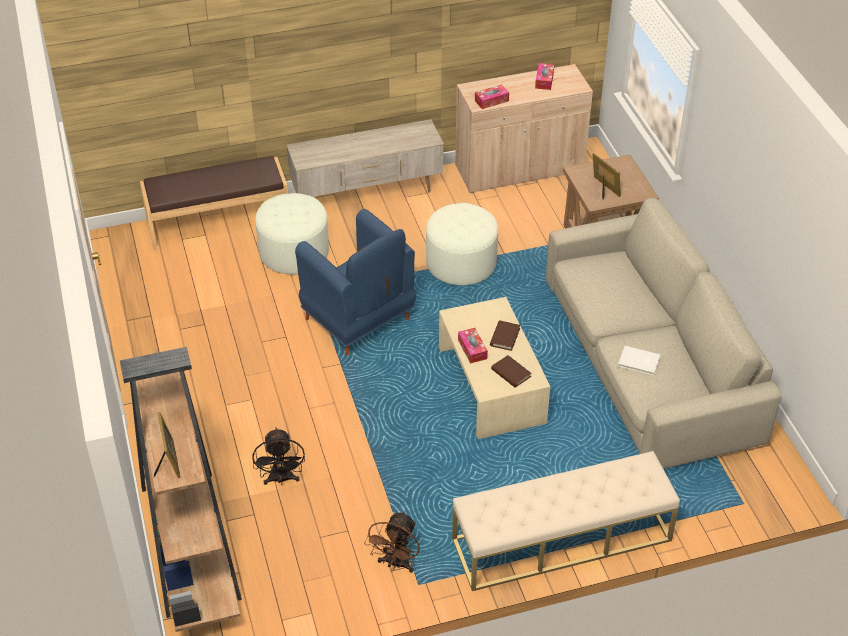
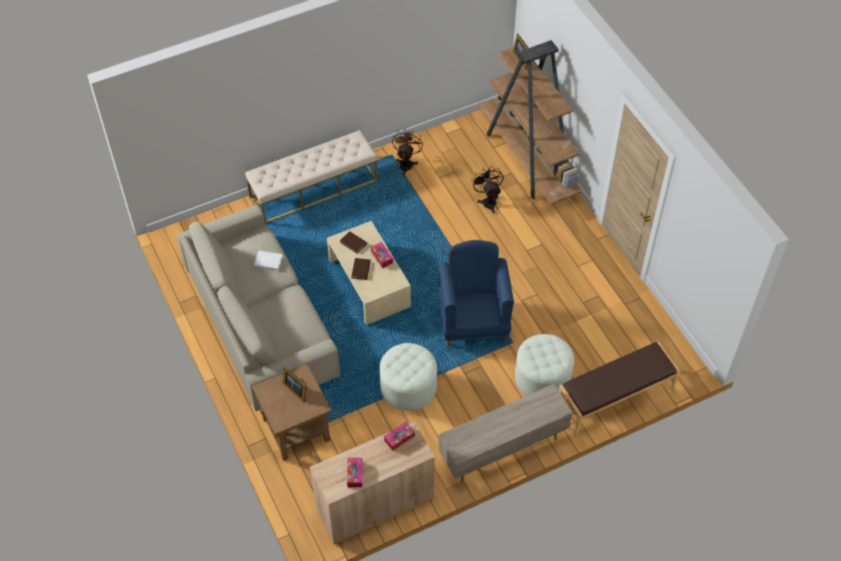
camera: 170 degrees right, 10 degrees up
(358, 320) = (473, 322): blue armchair -> blue armchair turned 45 degrees clockwise

